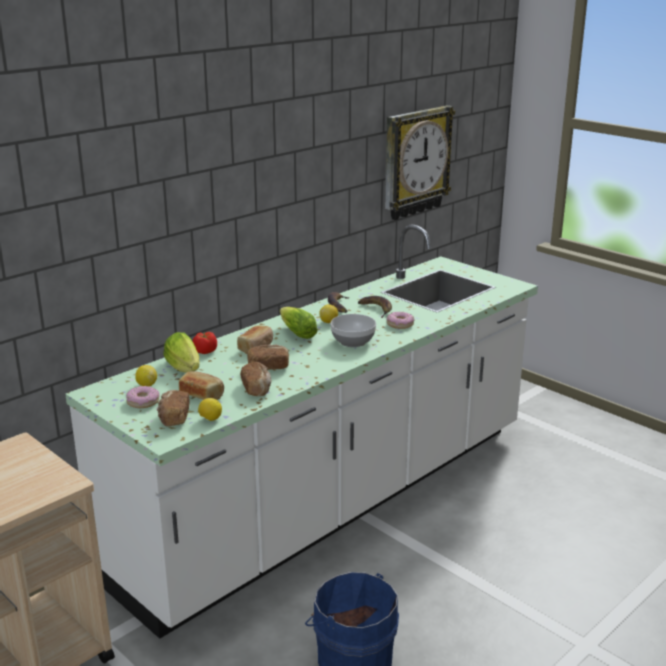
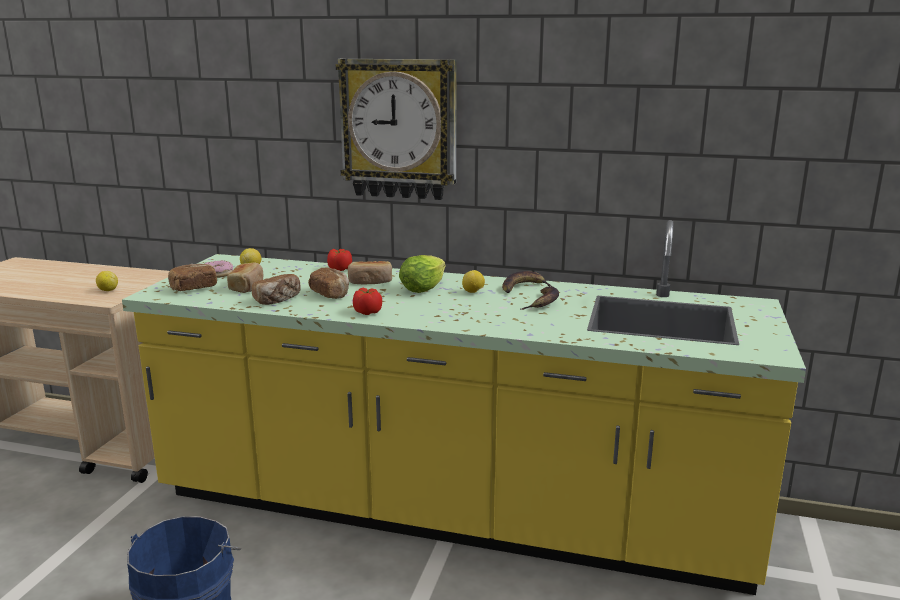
camera: 60 degrees right, 5 degrees down
(185, 368) = (296, 271): lettuce -> none
(210, 419) = (199, 299): lemon -> lemon (108, 290)
(328, 363) = (367, 312): none -> tomato
(333, 502) = (450, 513): white counter -> yellow counter
(353, 341) = (437, 310): bowl -> none
(400, 324) = (517, 320): donut -> none
(415, 162) = (735, 141): wall clock -> wall clock (399, 129)

